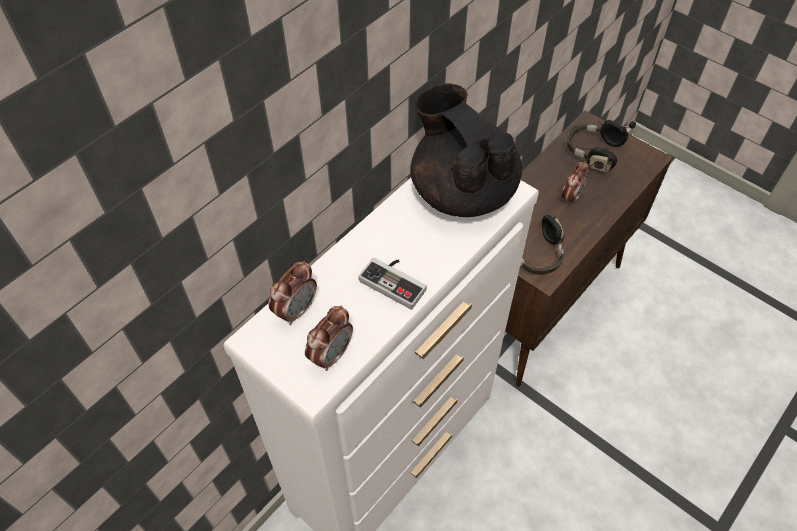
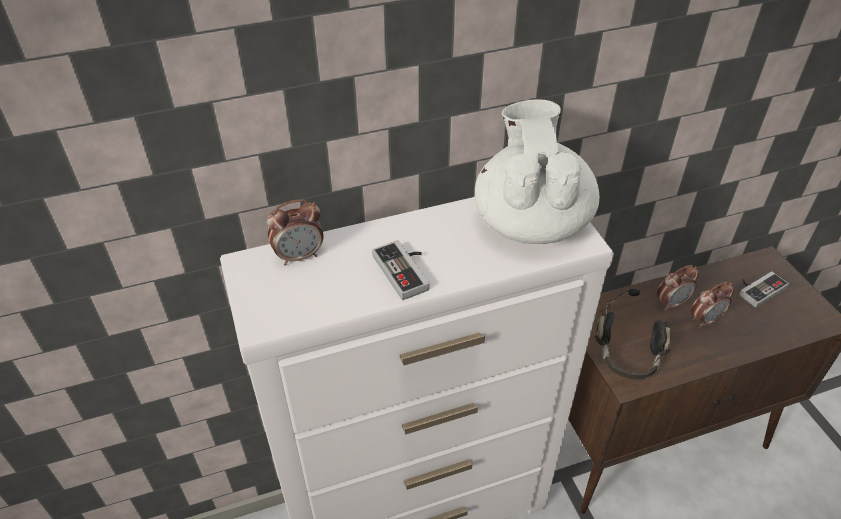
camera: 30 degrees right, 10 degrees down
(331, 354) = (299, 304): alarm clock -> alarm clock (671, 303)
(462, 191) = (531, 222): black teapot -> white teapot
(593, 152) = (758, 288): black headphones -> game controller

